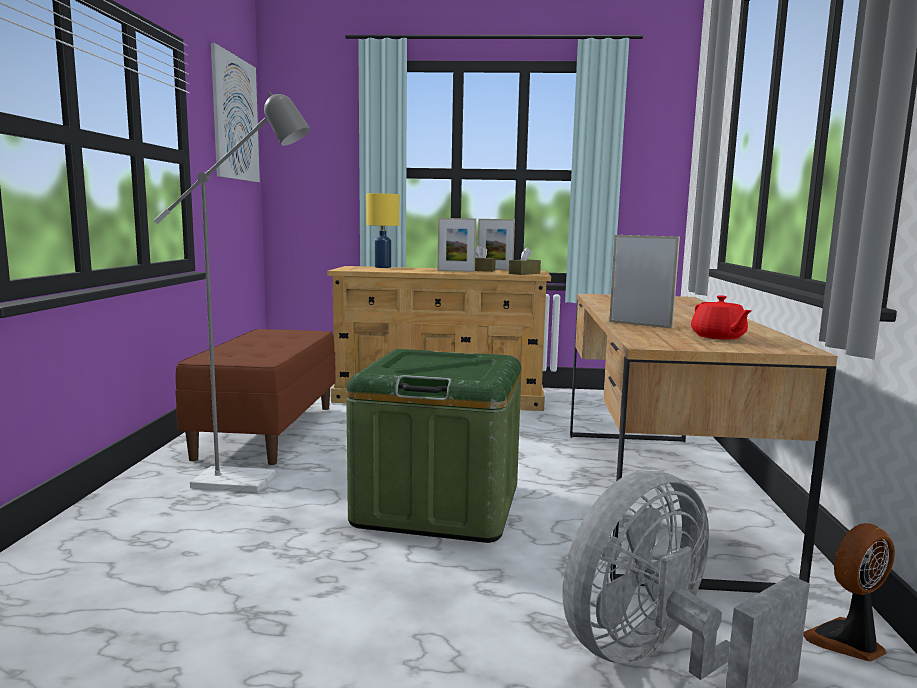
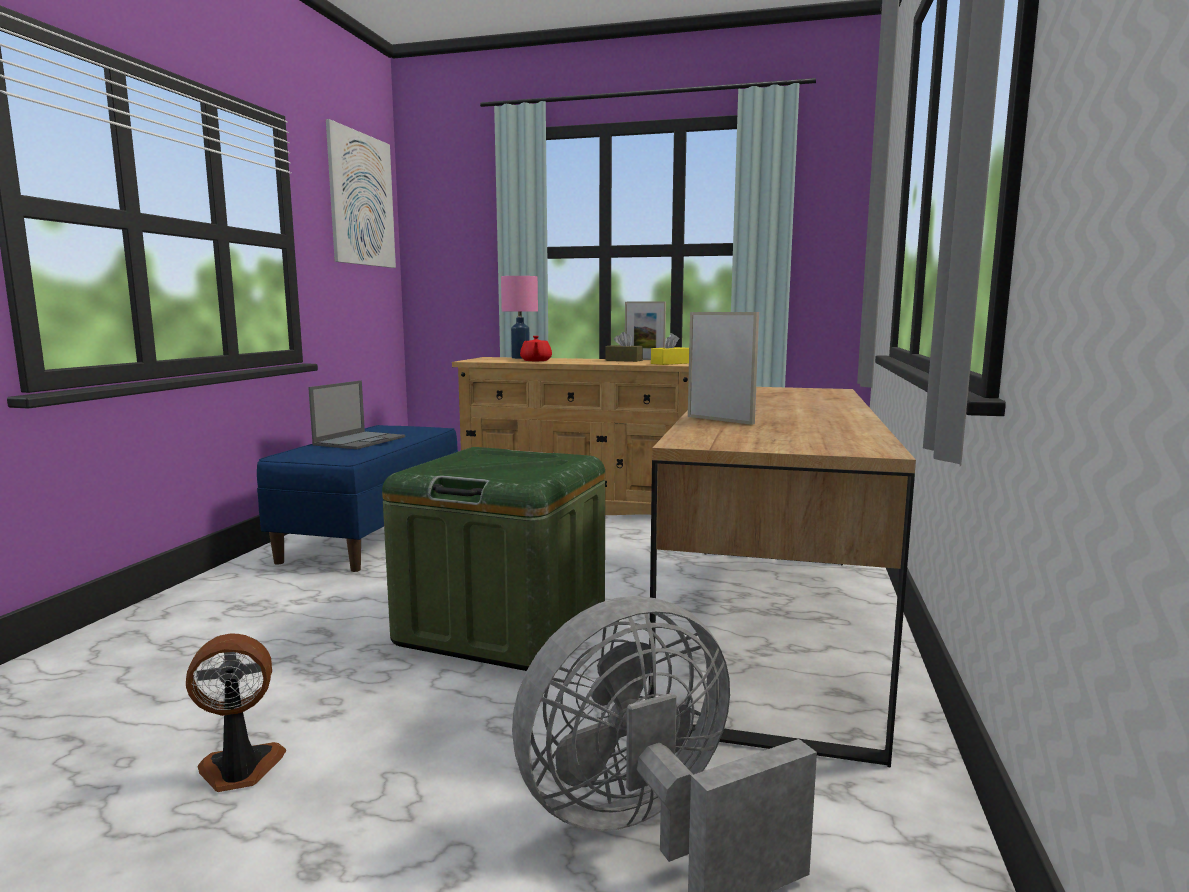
camera: 10 degrees right, 0 degrees up
(248, 482) = (318, 589): grey floor lamp -> none
(257, 344) = (360, 441): none -> laptop
(267, 431) = (372, 535): brown bench -> blue bench
(383, 267) = (521, 358): yellow table lamp -> pink table lamp
(456, 271) = (594, 361): picture frame -> none
(524, 273) = (670, 363): brown tissue box -> yellow tissue box
(718, 337) = (793, 435): red teapot -> red teapot (536, 361)
(848, 642) = (912, 832): fan -> fan (240, 770)

